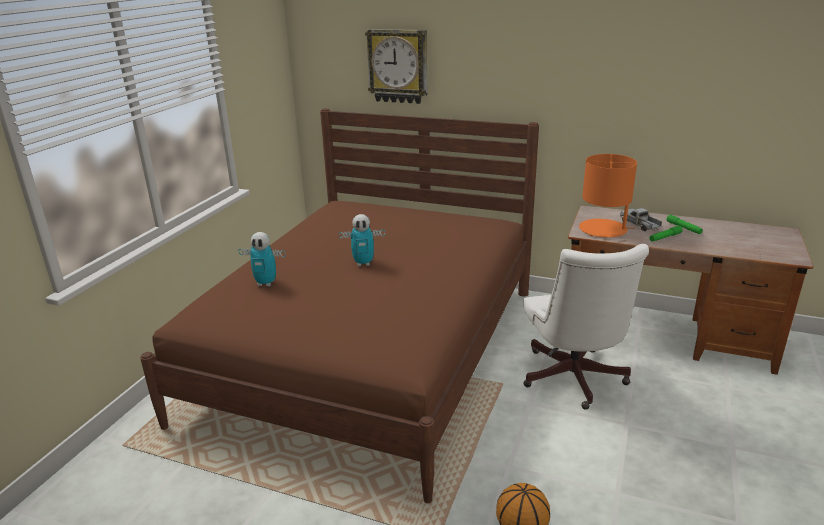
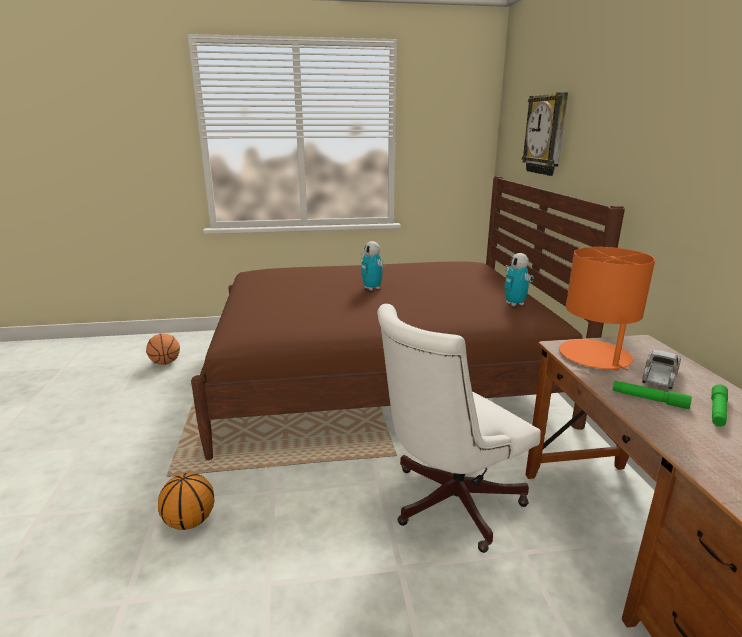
camera: 60 degrees right, 5 degrees down
(146, 511) = (165, 363): none -> basketball
(266, 283) = (308, 273): toy robot -> toy robot (514, 304)

